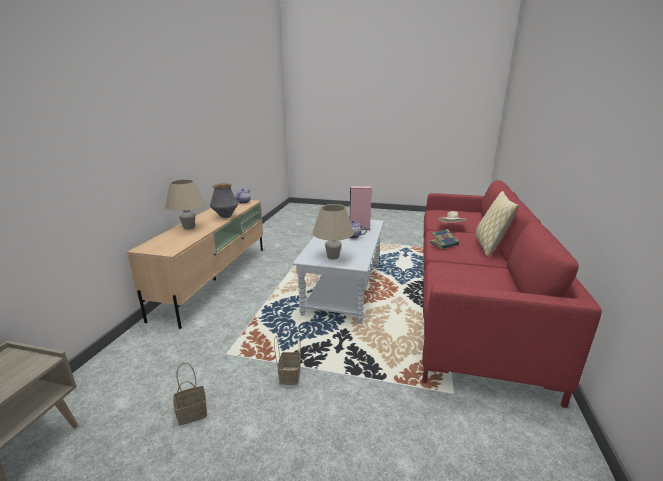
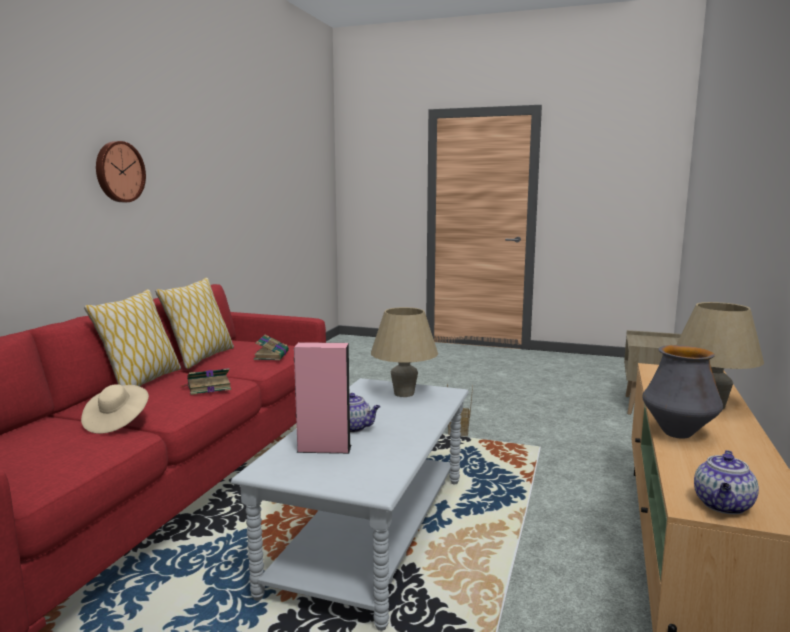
camera: 175 degrees left, 10 degrees down
(191, 414) = (538, 415): basket -> none
(448, 277) = (271, 355): none -> book
(500, 273) = (201, 358): none -> pillow
(607, 120) = (118, 172): none -> wall clock

